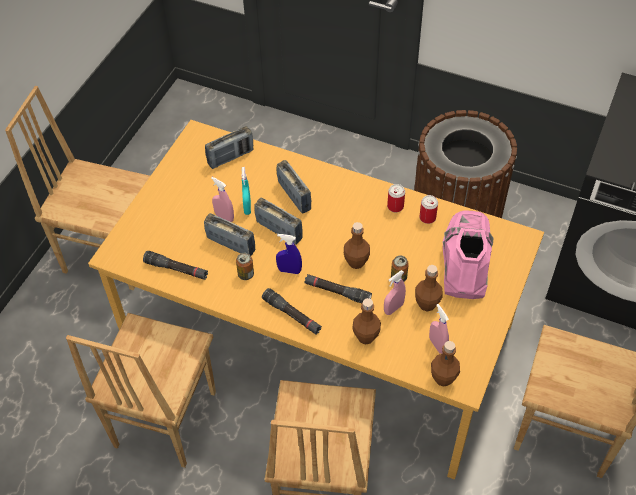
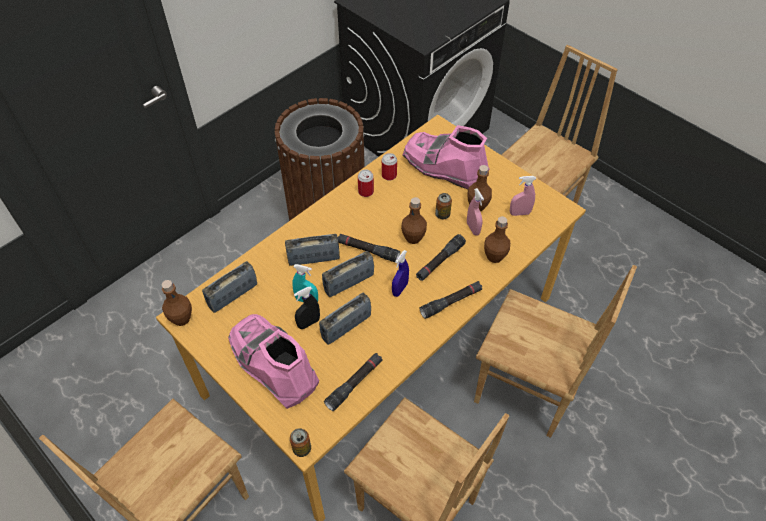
camera: 70 degrees left, 0 degrees up
(174, 208) = (273, 364): none -> pink boot
(224, 217) = (308, 323): pink spray bottle -> black spray bottle
(230, 157) = (233, 296): radio -> radio turned 120 degrees counterclockwise
(246, 274) = (388, 325): can -> can (302, 448)
(323, 232) = (368, 251): none -> black flashlight
(443, 378) = (552, 220): brown bottle -> brown bottle (181, 318)

